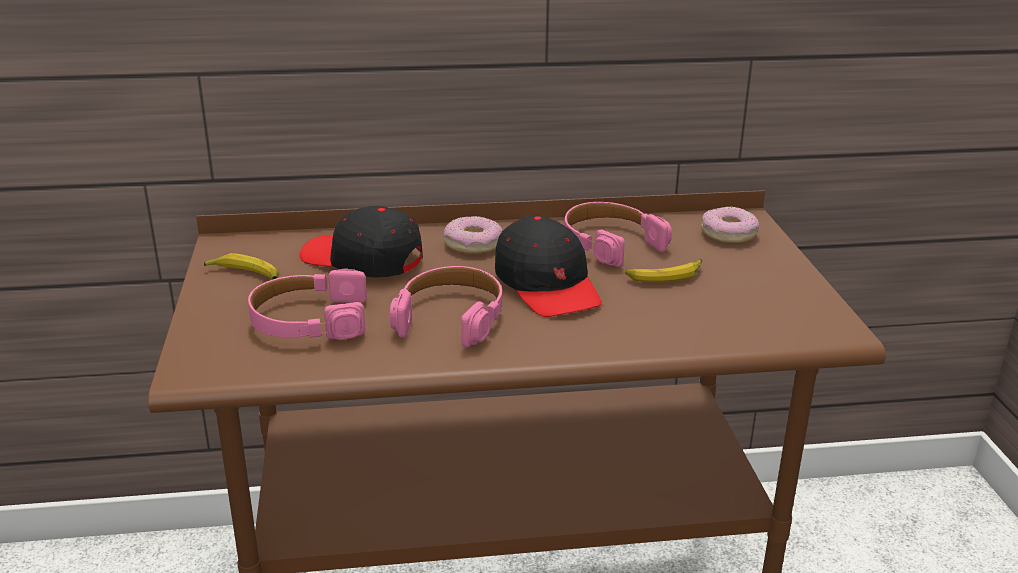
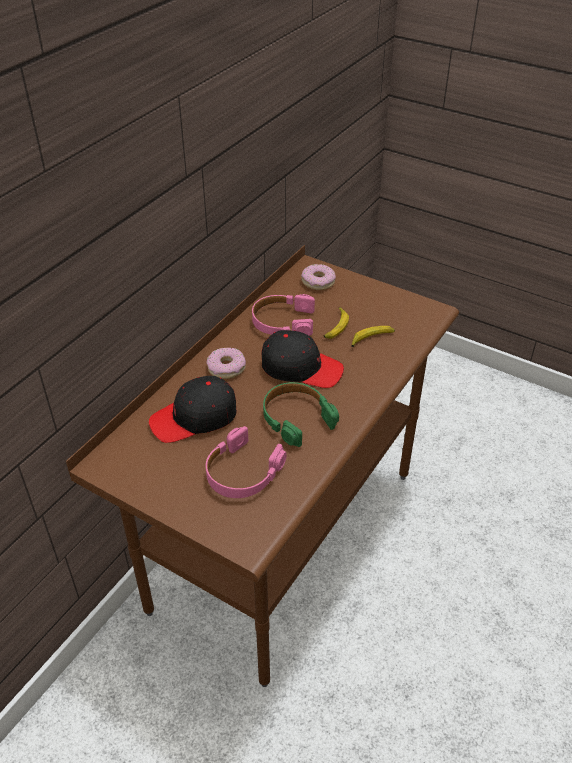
camera: 50 degrees left, 15 degrees up
(245, 275) = (156, 474): banana -> banana (371, 339)
(451, 317) = (296, 418): pink headphones -> green headphones

